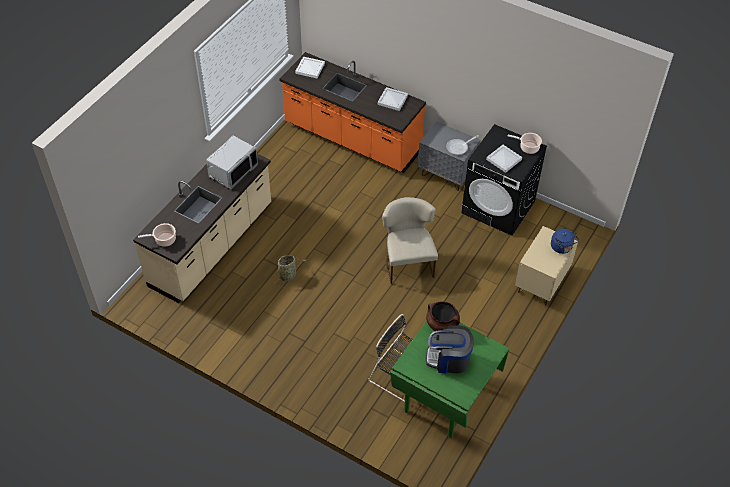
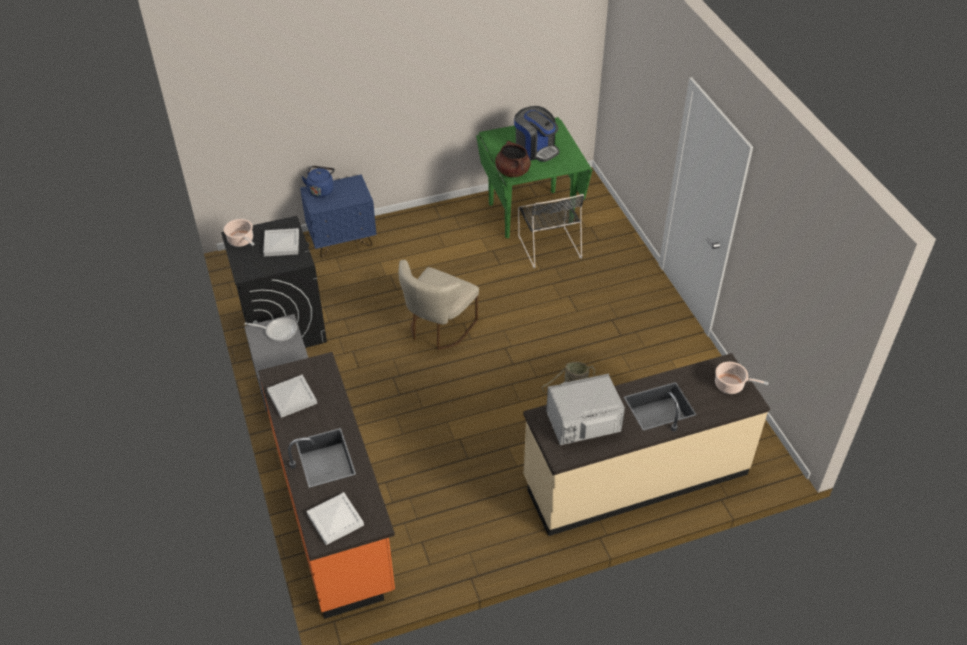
camera: 140 degrees left, 5 degrees down
(541, 284) = (342, 241): beige nightstand -> blue nightstand

